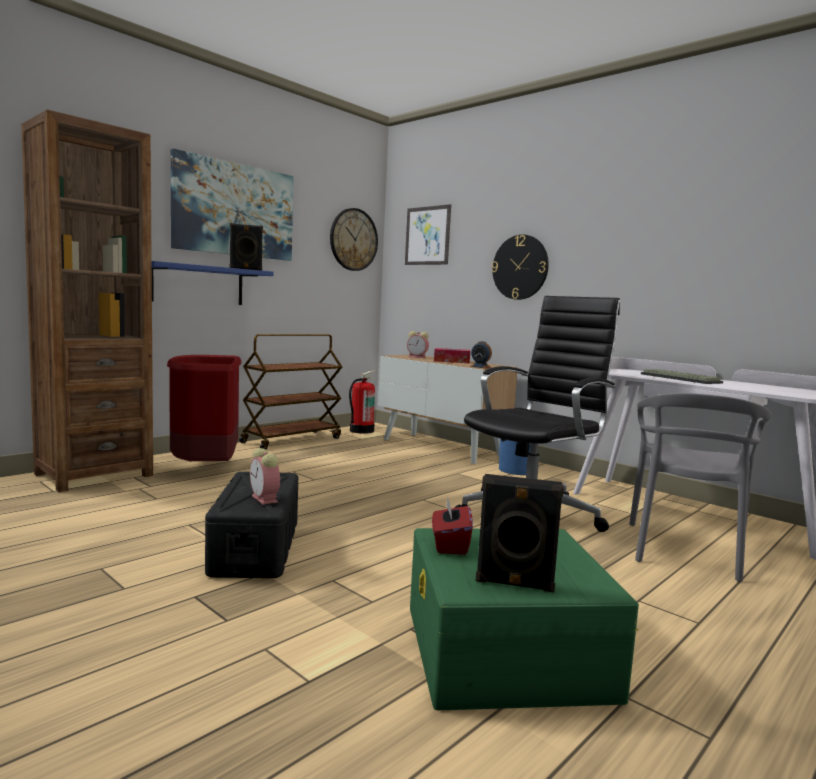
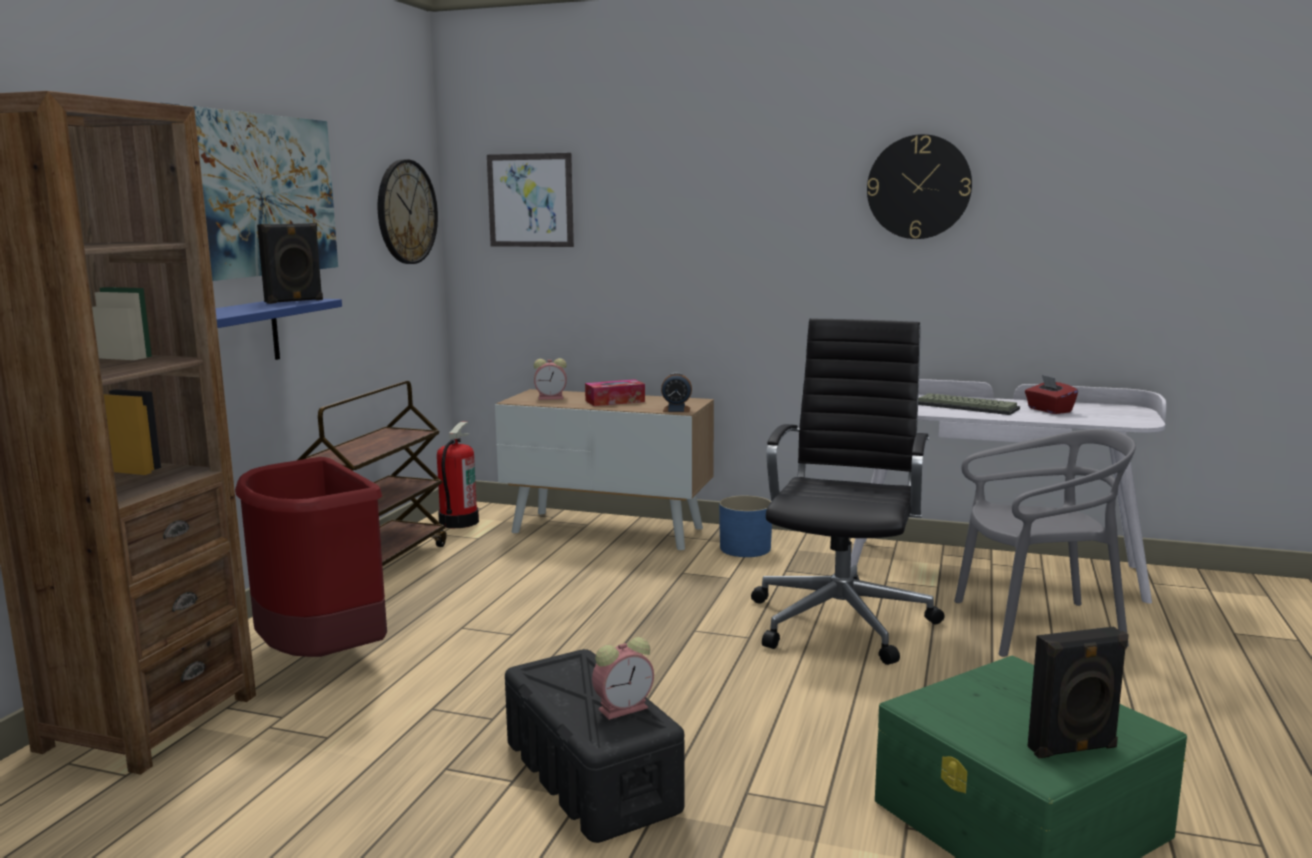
camera: 25 degrees left, 5 degrees up
(265, 499) = (624, 708): alarm clock -> alarm clock turned 60 degrees counterclockwise
(450, 545) = (950, 716): red tissue box -> red tissue box (1049, 410)
(520, 267) = (702, 253): wall clock -> wall clock (918, 187)
(685, 550) = (1036, 626): grey chair -> grey chair turned 90 degrees counterclockwise

